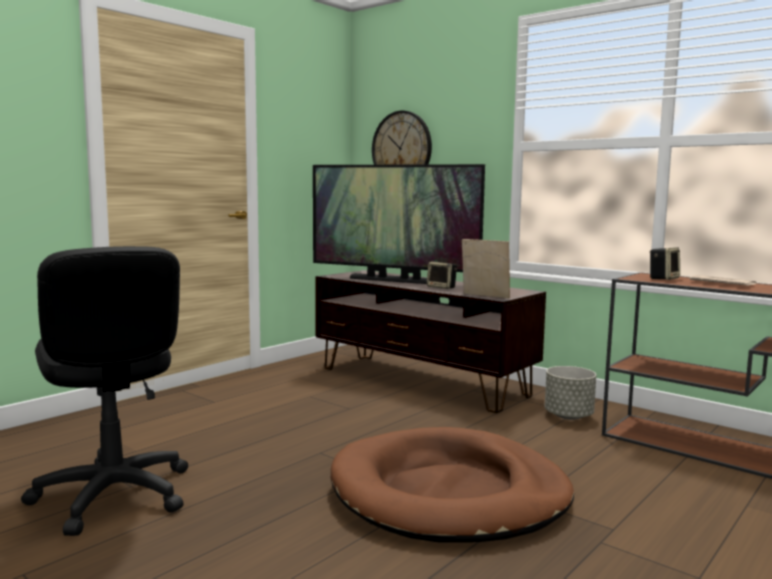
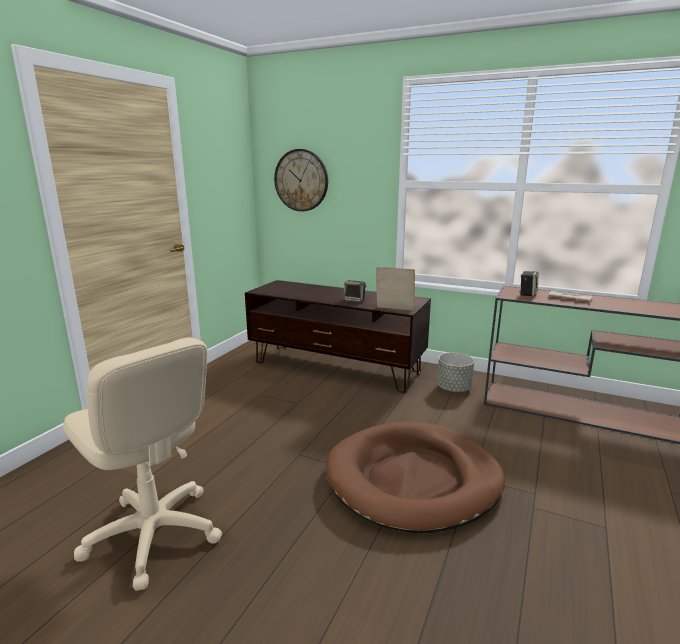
camera: 15 degrees left, 10 degrees up
(113, 495) = (153, 534): black office chair -> beige office chair
(393, 280) = (310, 293): television -> none

